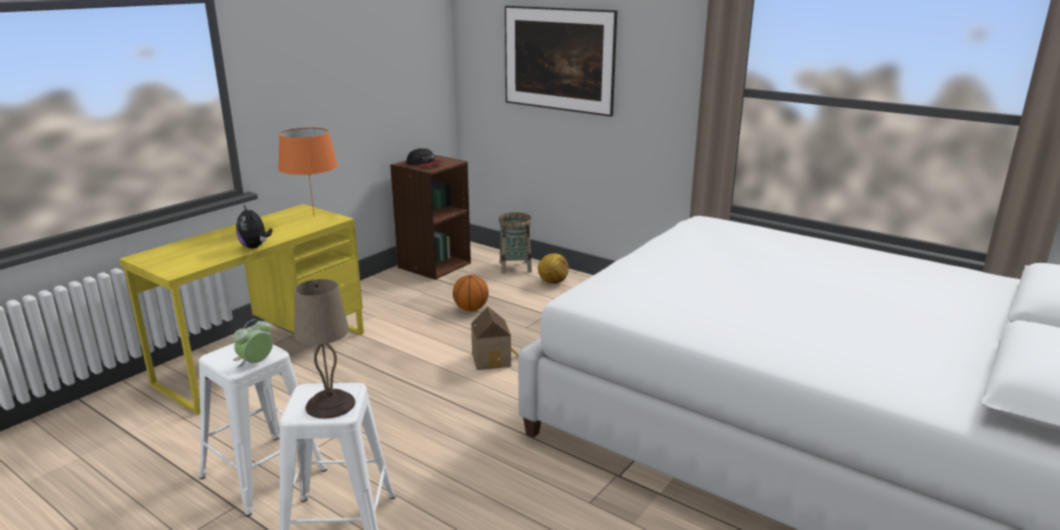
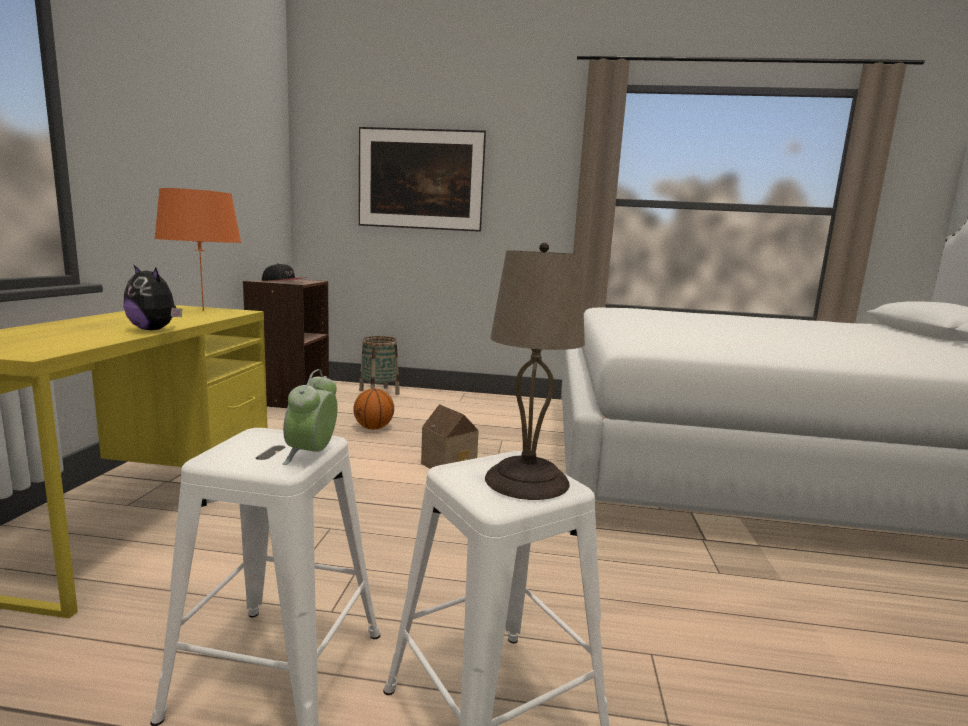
camera: 30 degrees left, 10 degrees down
(552, 282) = (429, 399): football -> none

